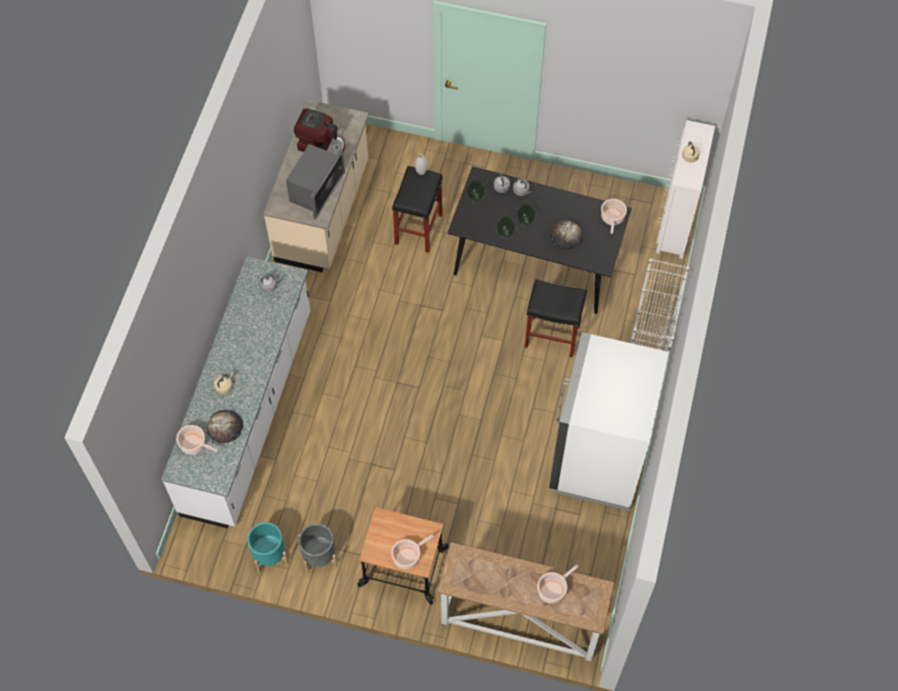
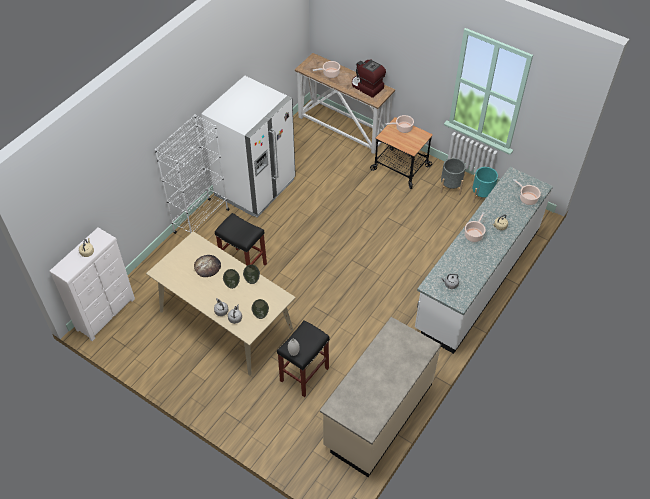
camera: 160 degrees left, 10 degrees down
(225, 427) = (504, 202): bread -> none
(316, 189) = (390, 351): microwave -> none
(321, 145) = (372, 391): coffee machine -> coffee machine (366, 87)
(535, 261) = (226, 320): black dining table -> beige dining table
(612, 218) = (165, 269): cooking pot -> cooking pot (474, 234)

